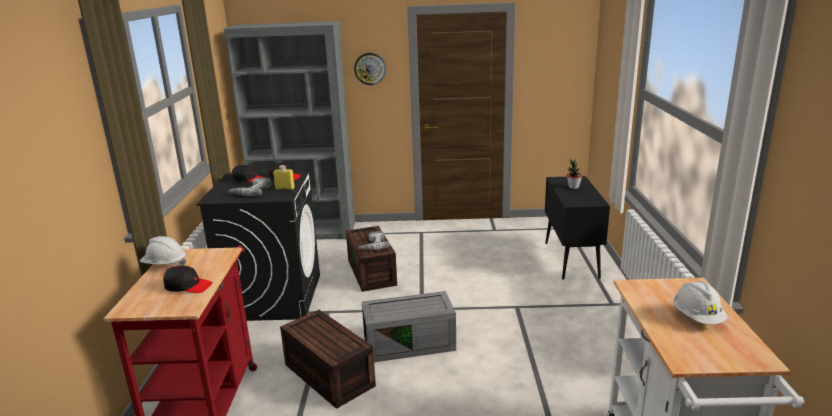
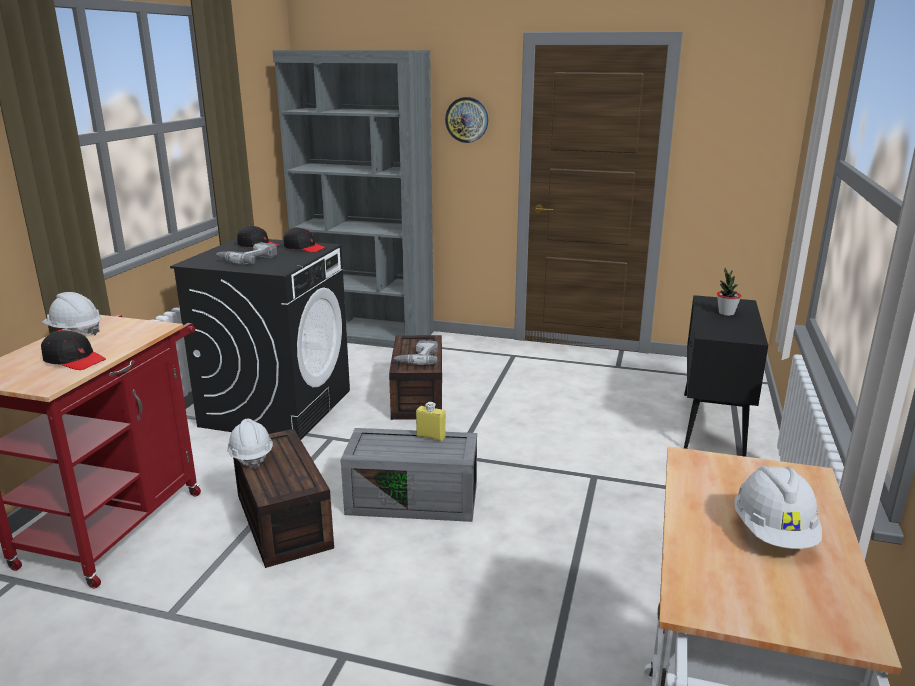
camera: 15 degrees right, 0 degrees up
(285, 188) = (290, 261): yellow bottle -> yellow bottle (431, 436)
(302, 334) = (251, 456): none -> white hard hat

